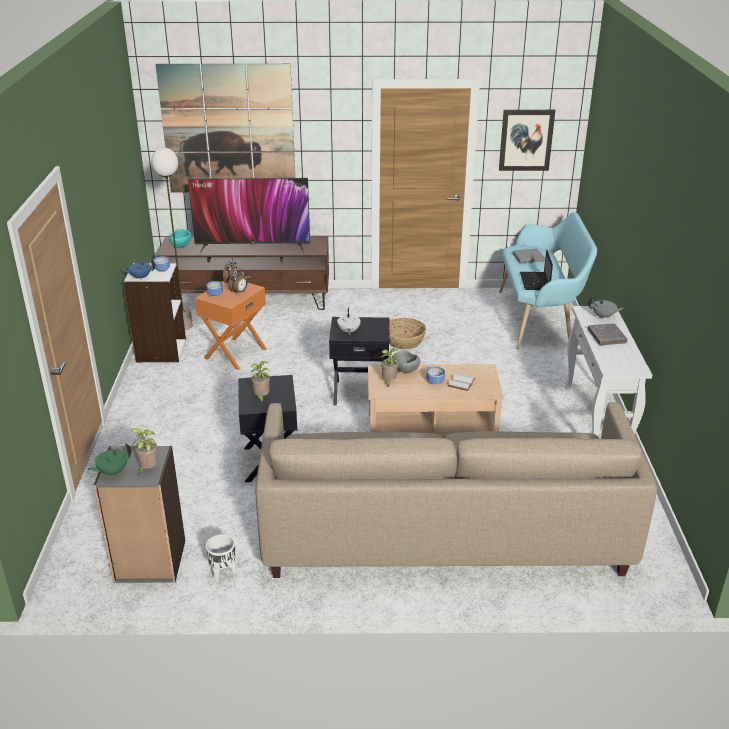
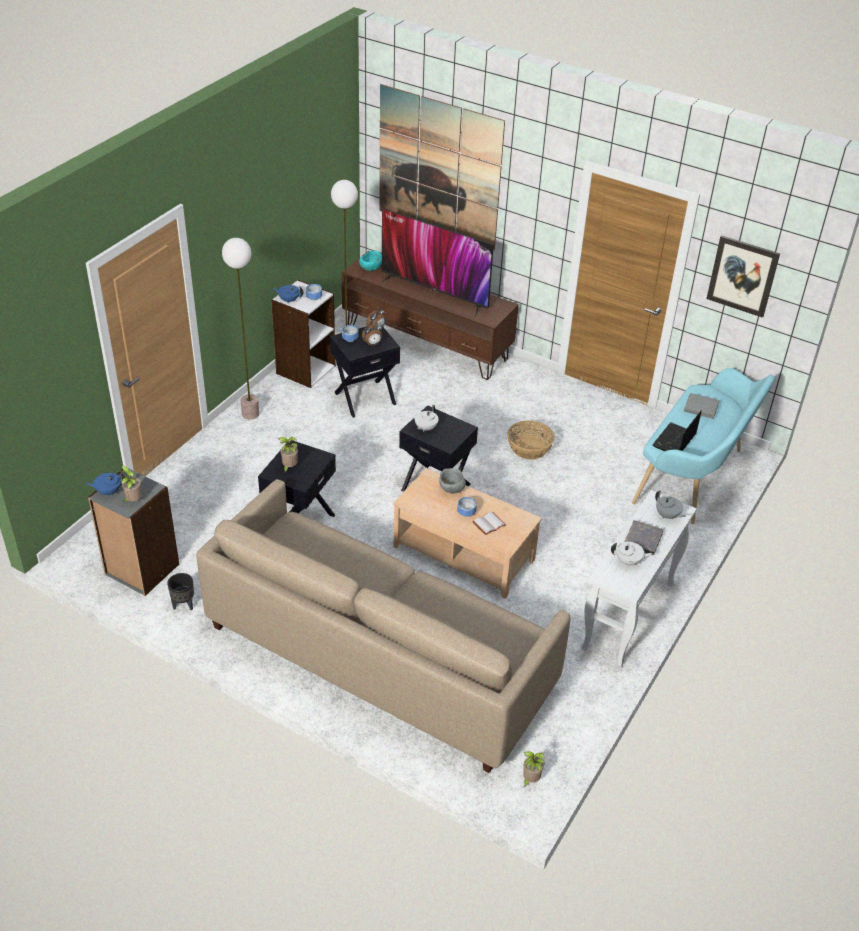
camera: 30 degrees right, 10 degrees up
(112, 472) = (108, 491): green teapot -> blue teapot
(140, 399) = (250, 414): none -> floor lamp
(222, 573) = (183, 605): white planter -> black planter
(234, 353) = (364, 398): orange side table -> black side table
(389, 382) = (425, 495): potted plant -> potted plant (530, 780)
(615, 353) = (628, 561): none -> white teapot

